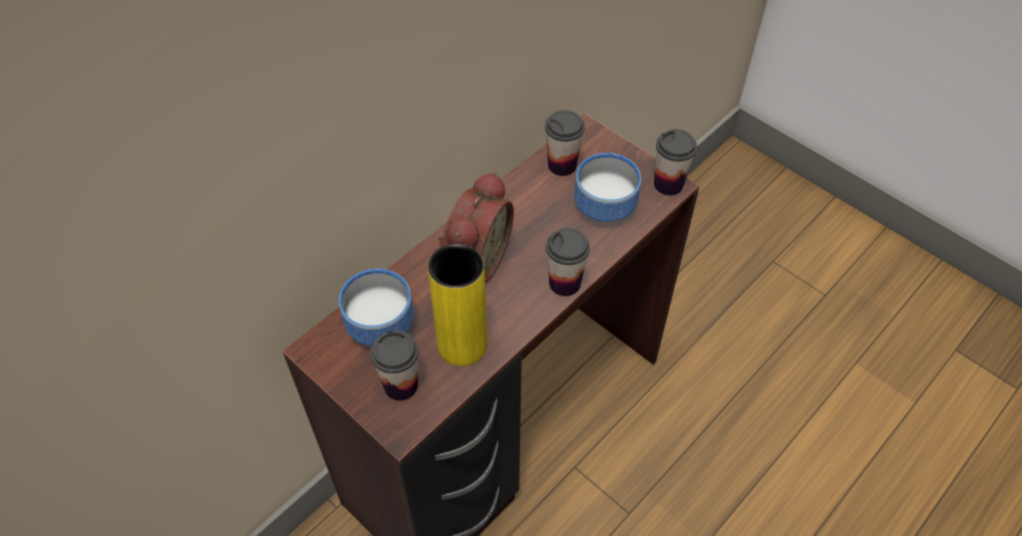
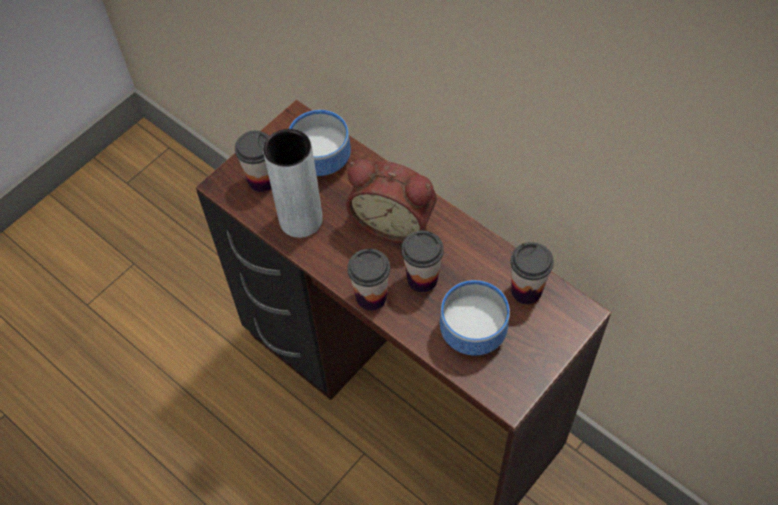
camera: 90 degrees right, 5 degrees up
(462, 345) = (301, 219): yellow vase -> grey vase
(668, 184) = (511, 395): cup -> cup (422, 279)

